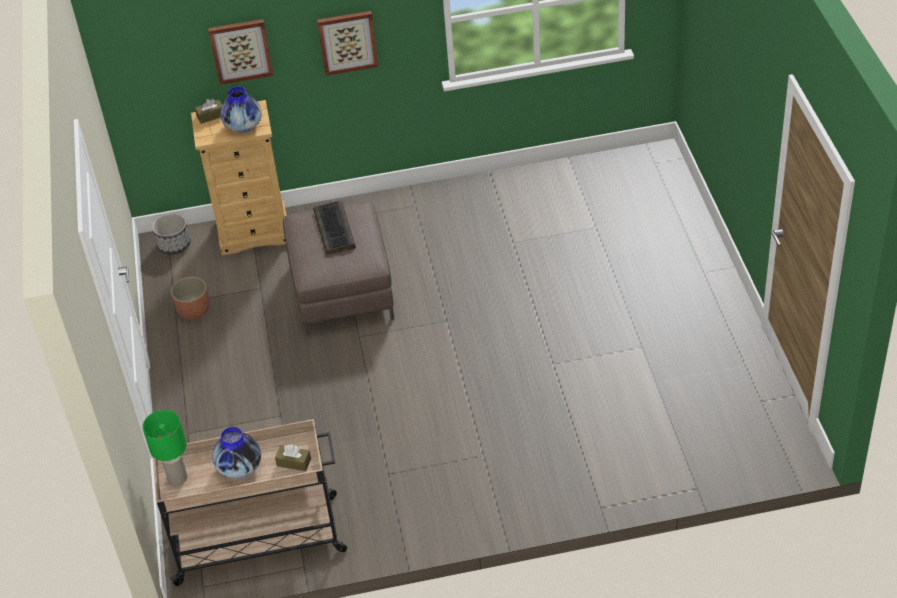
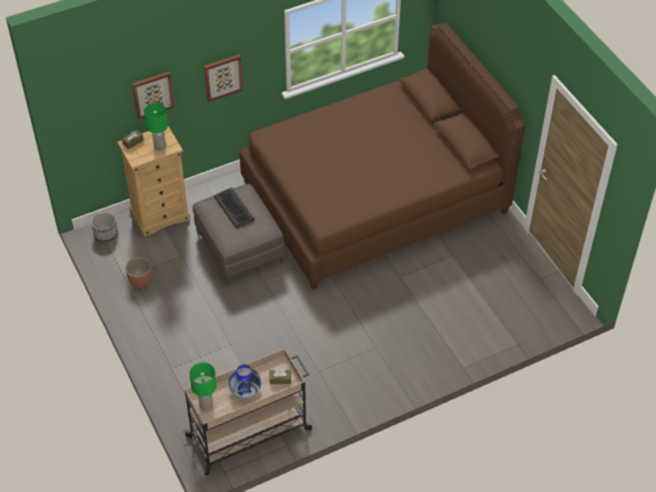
camera: 20 degrees left, 5 degrees up
(243, 126) = (160, 147): vase -> green table lamp
(556, 250) = (374, 196): none -> brown bed

